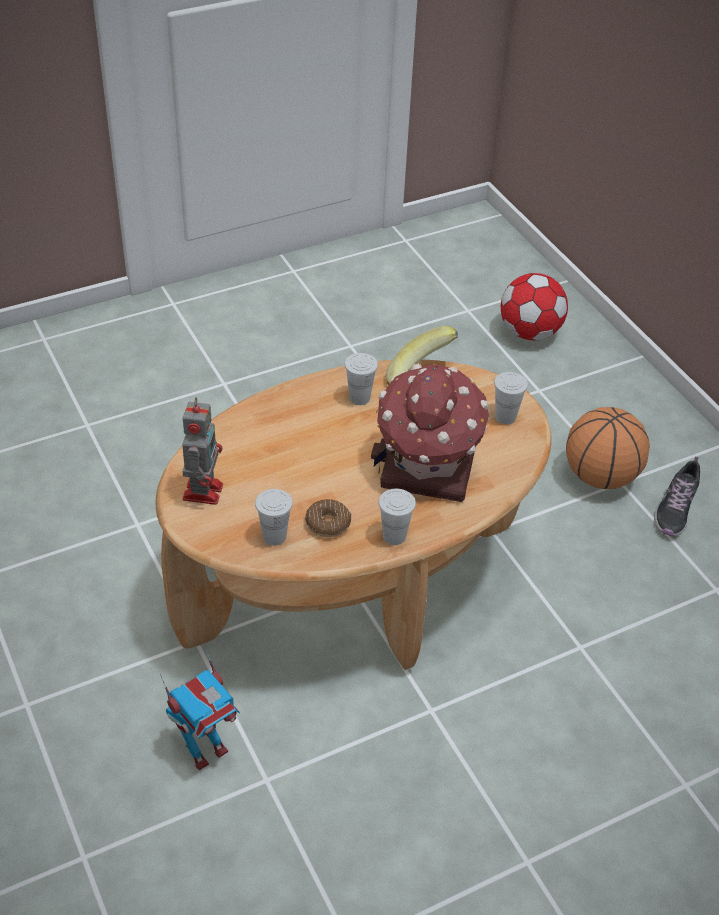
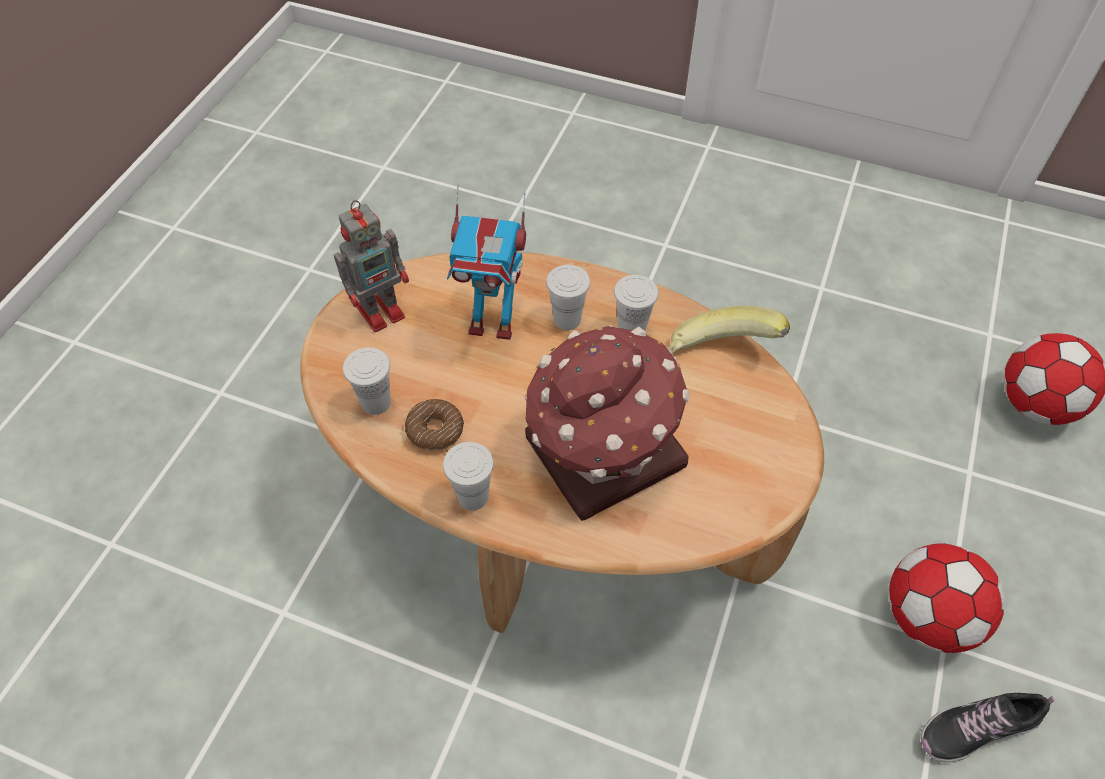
camera: 50 degrees right, 10 degrees up
(205, 750) = (276, 543): toy robot -> toy robot (493, 323)
(505, 417) = (755, 468): white cup -> white cup (567, 319)
(600, 476) = (927, 617): basketball -> football

